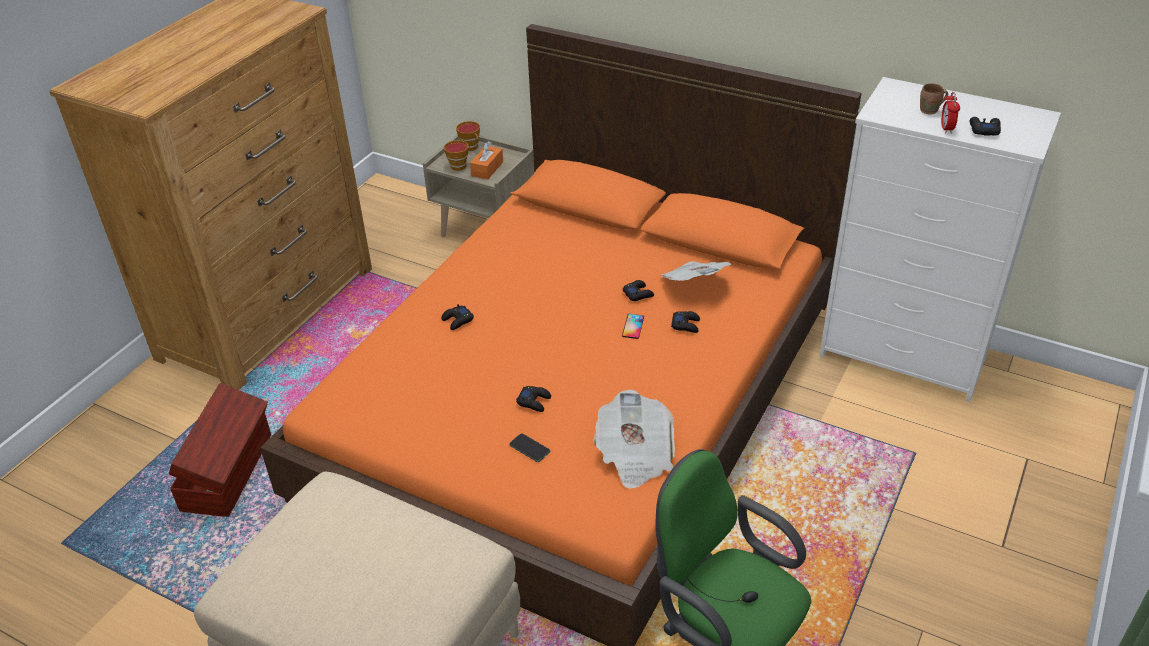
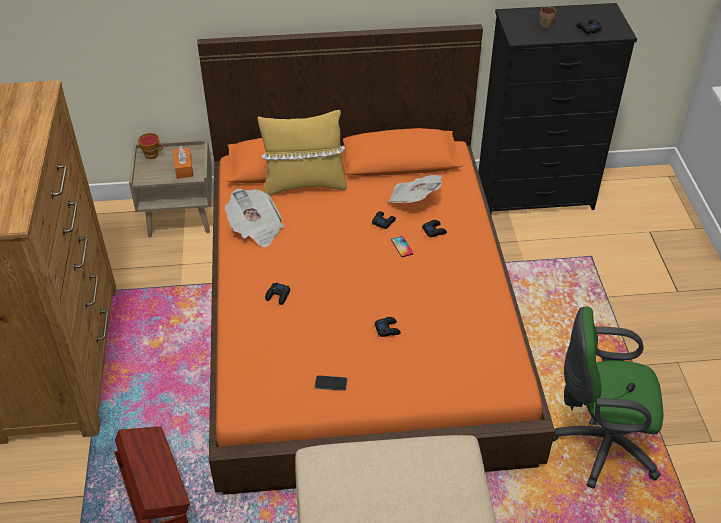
camera: 35 degrees left, 5 degrees up
(457, 165) = (156, 174): cup -> none
(529, 448) = (415, 362): phone -> phone (331, 383)
(590, 226) = (304, 184): none -> yellow pillow
(635, 455) = (484, 334): newspaper -> newspaper (256, 229)
(904, 356) = (536, 195): white dresser -> black dresser
(946, 128) = (567, 35): alarm clock -> none

